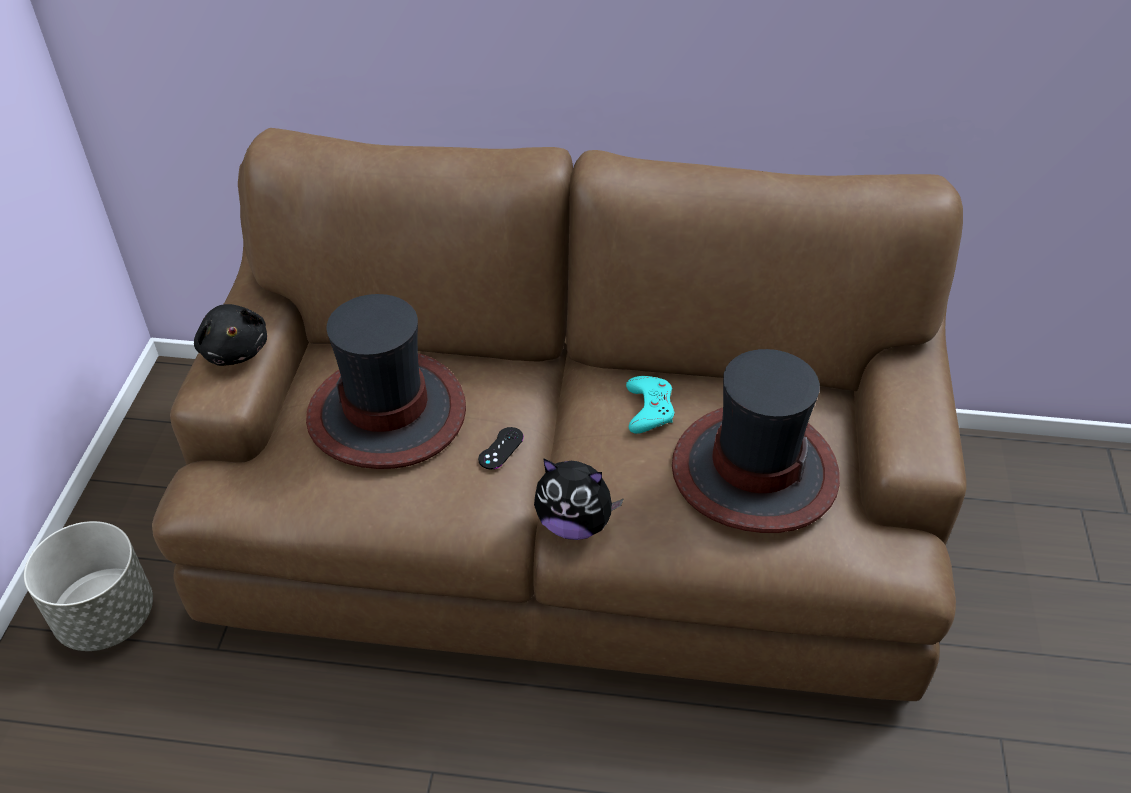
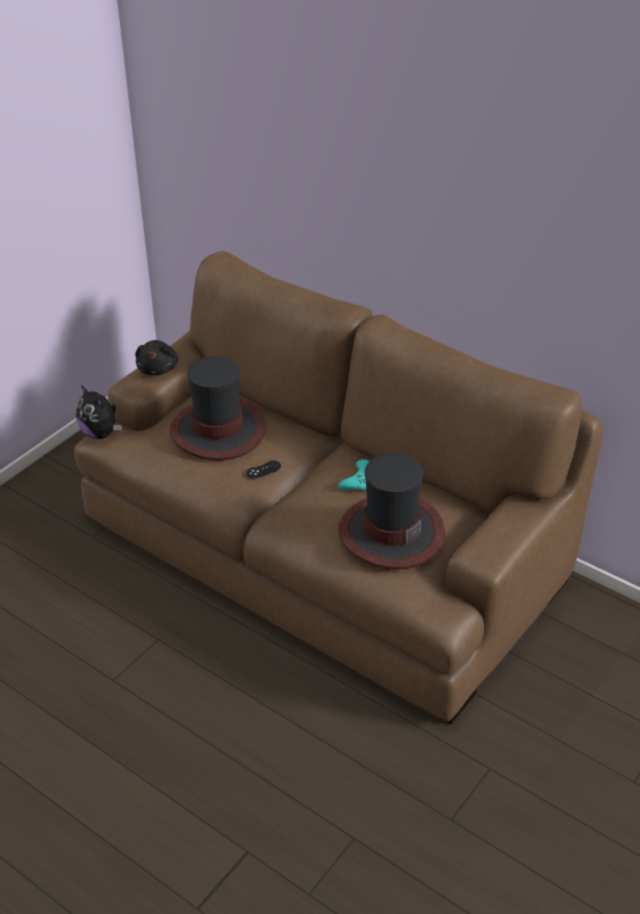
camera: 30 degrees right, 5 degrees down
(107, 616) = (50, 498): grey planter -> none
(574, 524) = (276, 523): plush toy -> plush toy (101, 433)

